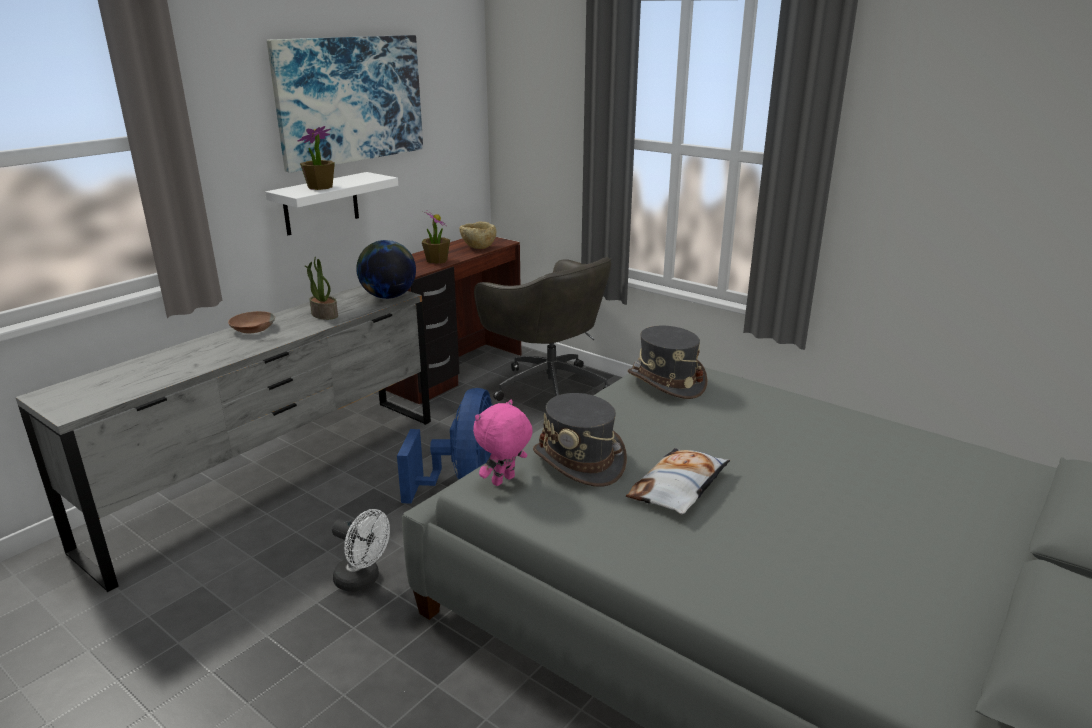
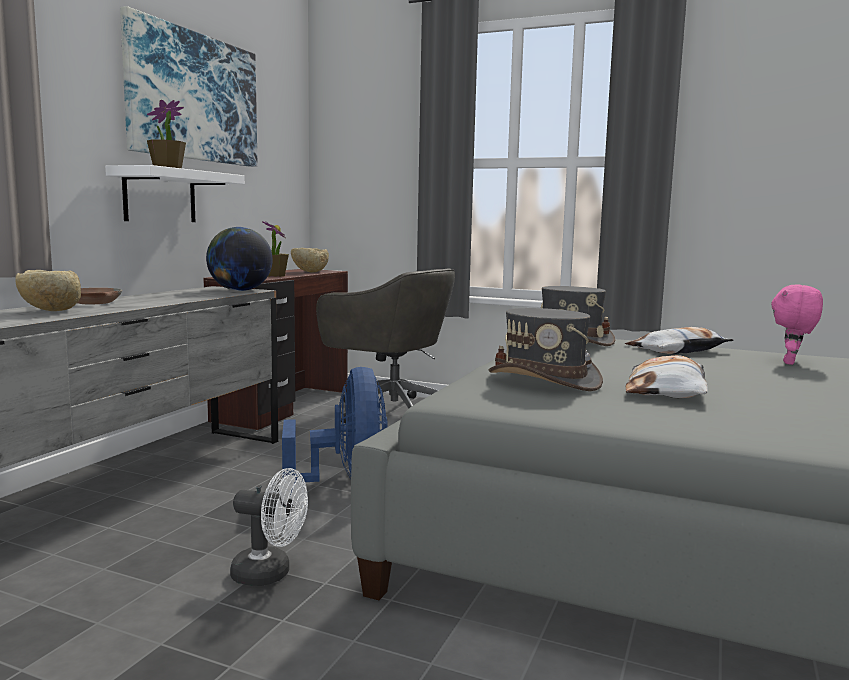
camera: 15 degrees left, 15 degrees down
(212, 350) = (51, 311): none -> beige bowl
(324, 315) = (175, 297): potted plant -> none
(504, 481) = (476, 395): pink plush toy -> pink plush toy (791, 363)
(761, 409) = (678, 351): none -> pillow

